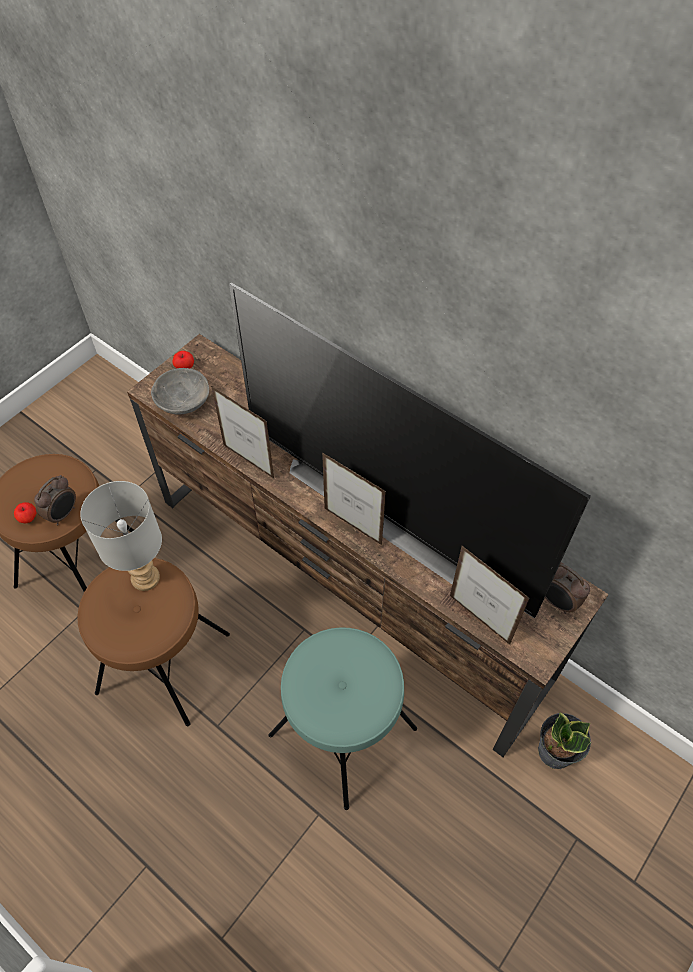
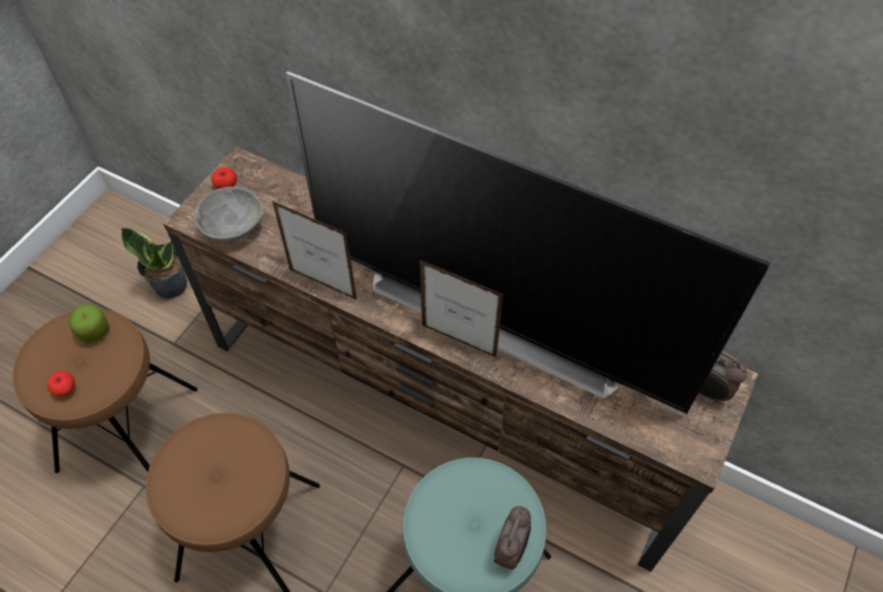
camera: 10 degrees left, 0 degrees up
(59, 474) = (94, 331): none -> apple
(63, 514) = (107, 378): alarm clock -> alarm clock (511, 549)
(146, 578) = (222, 438): grey table lamp -> none
(479, 620) = (624, 426): picture frame -> none
(555, 750) = (705, 553): potted plant -> potted plant (171, 285)

